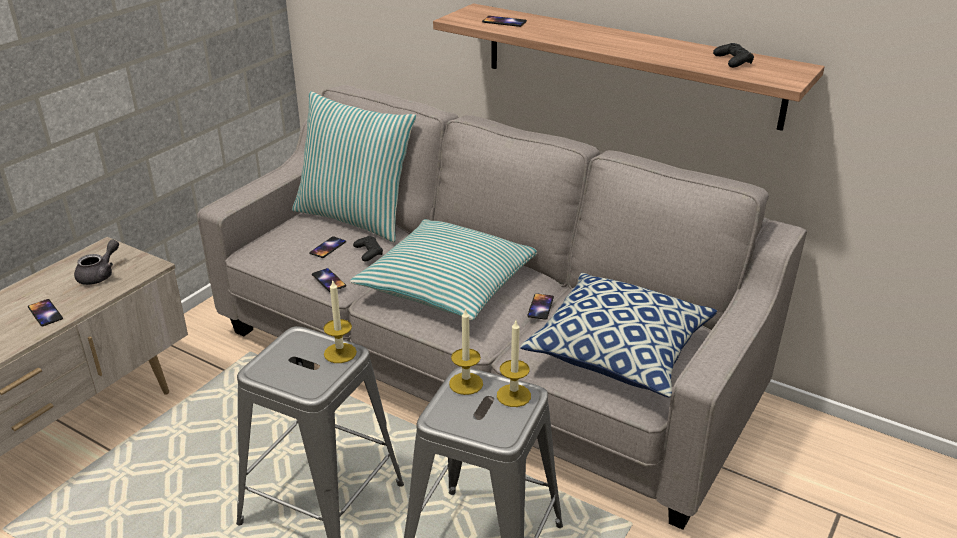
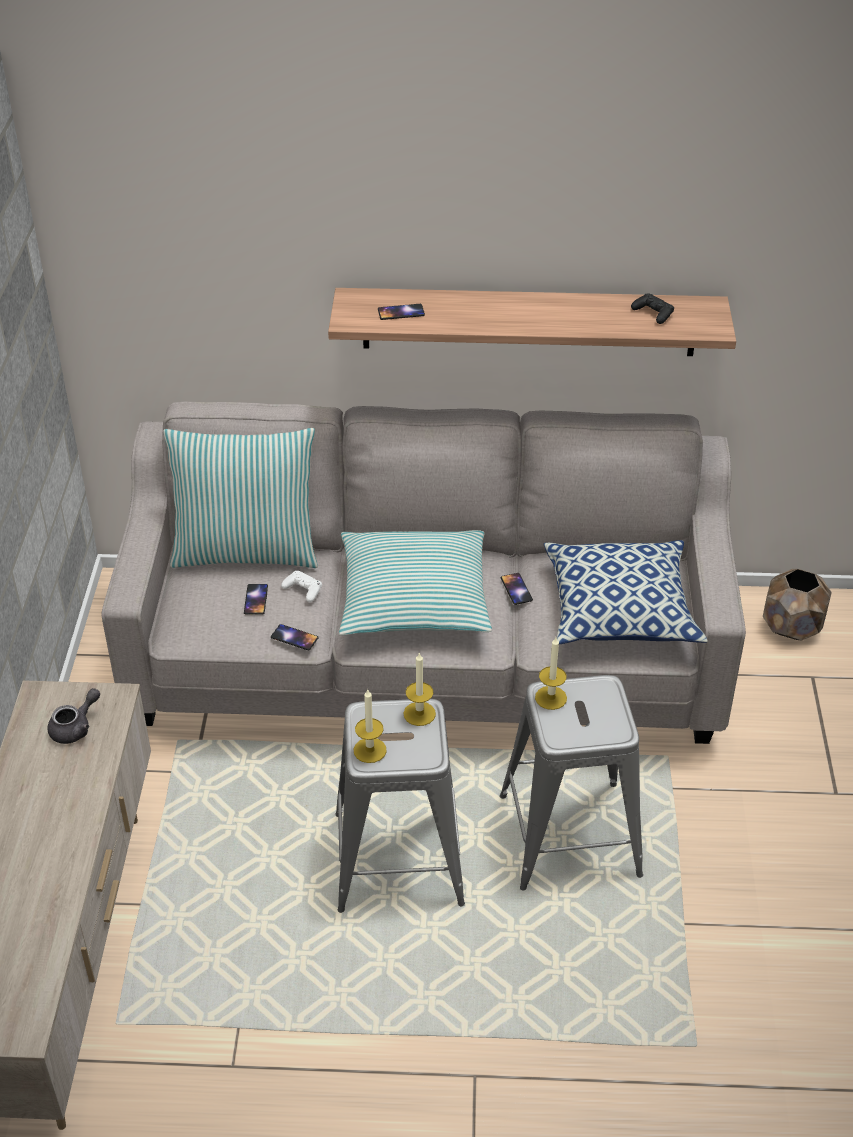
camera: 30 degrees left, 10 degrees up
(45, 313) = (72, 792): phone -> none
(100, 275) = (75, 728): grey teapot -> grey teapot turned 45 degrees clockwise
(368, 252) = (303, 589): black game controller -> white game controller
(513, 395) = (597, 692): candle -> candle (370, 750)
(846, 462) = (792, 627): none -> brown planter

